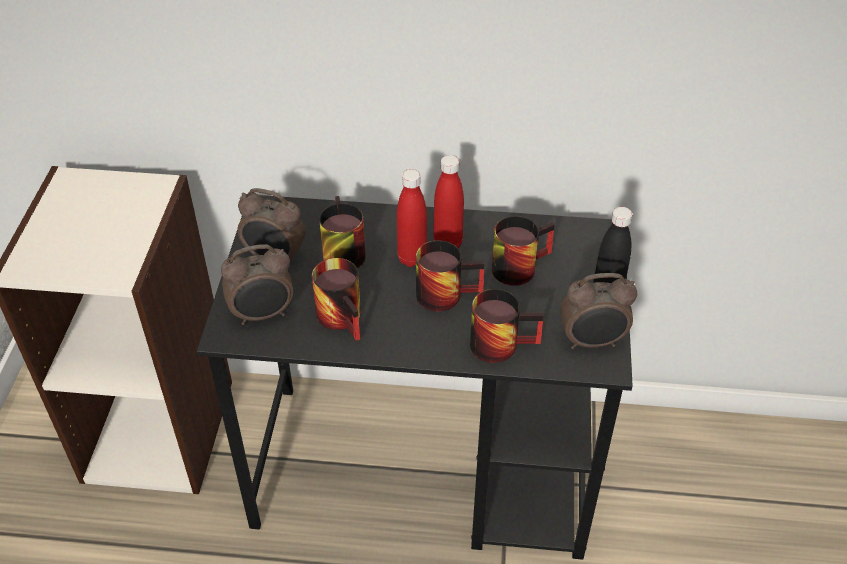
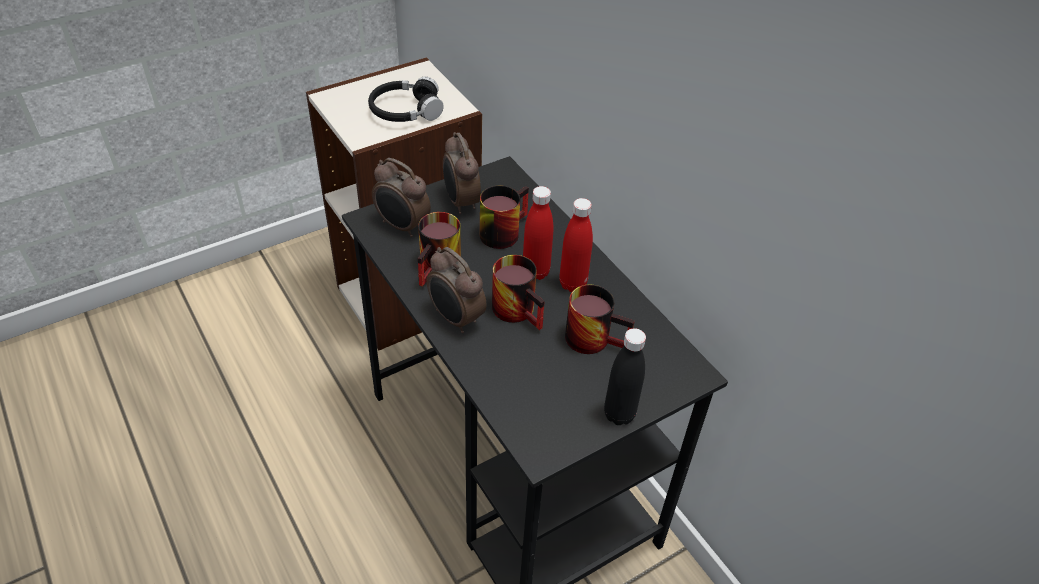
camera: 50 degrees right, 0 degrees up
(117, 222) = (405, 111): none -> black headphones
(501, 341) = (500, 370): mug -> none
(592, 342) = (556, 430): alarm clock -> alarm clock (455, 319)

